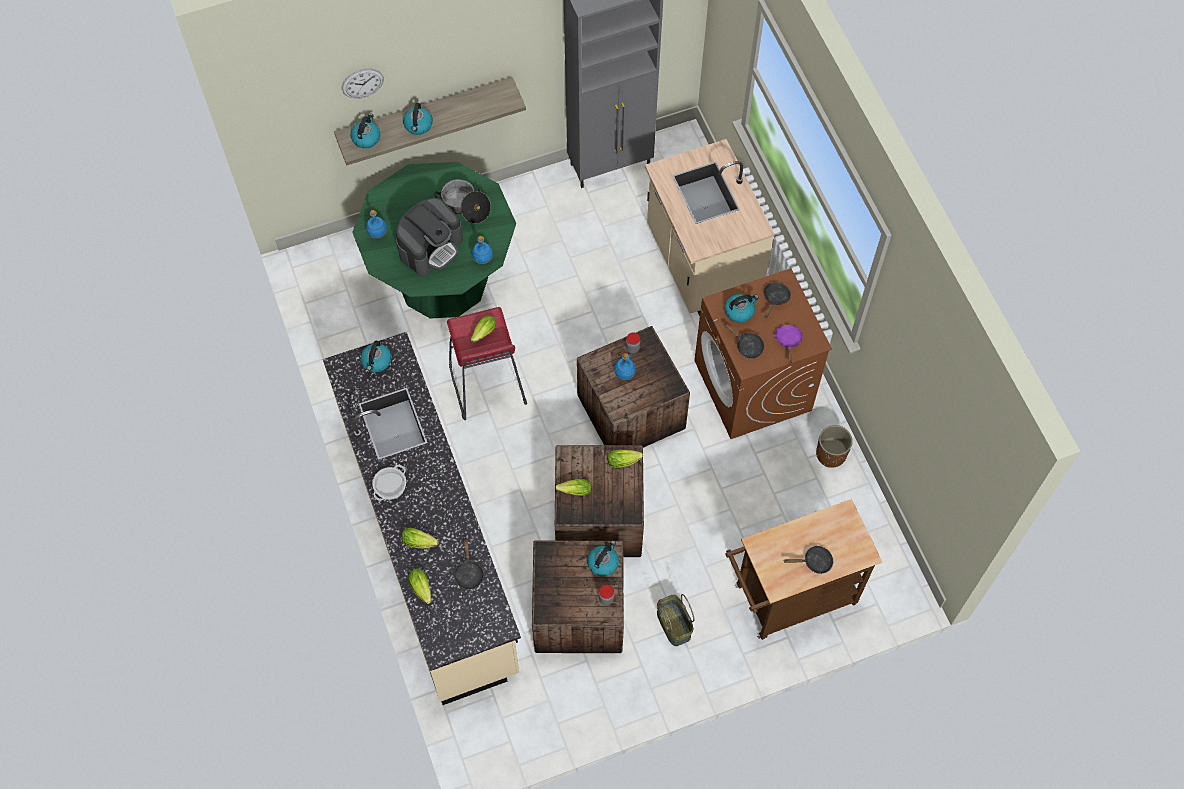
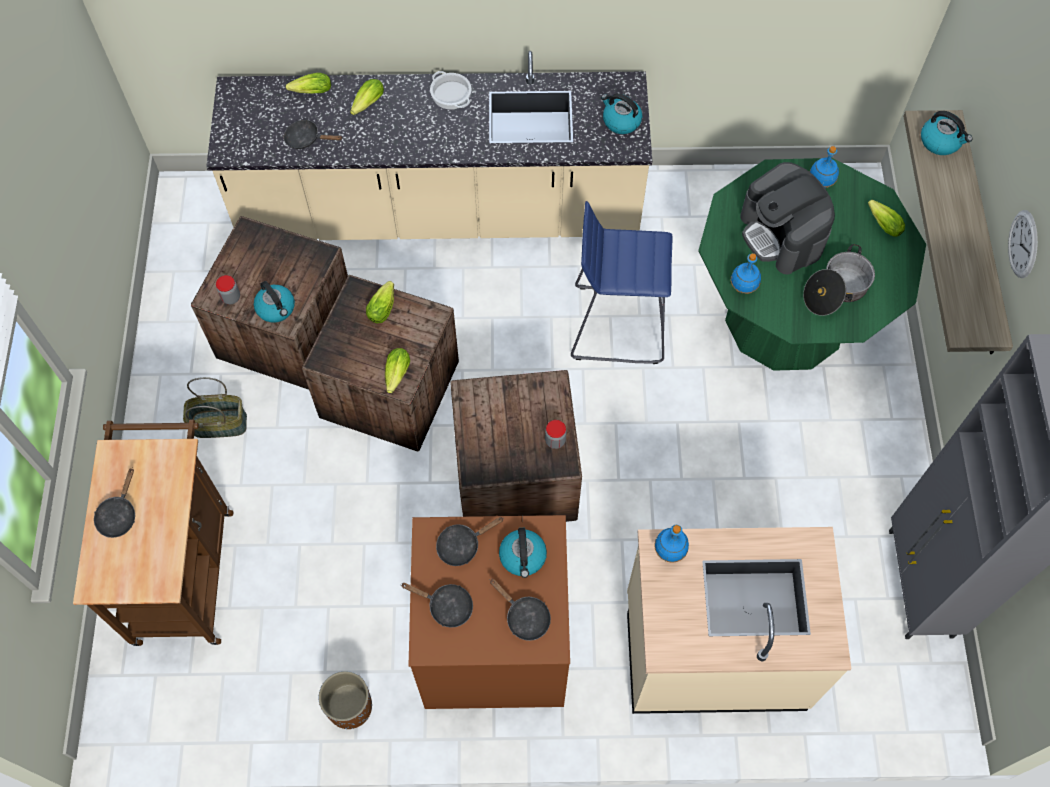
camera: 110 degrees right, 0 degrees up
(362, 83) = (1001, 97): wall clock -> wall clock (1023, 244)
(418, 125) = (947, 205): kettle -> none
(482, 334) = (633, 261): lettuce -> lettuce (882, 223)
(486, 384) = (617, 324): red stool -> blue stool
(624, 375) = (518, 417): blue bottle -> blue bottle (669, 551)
(788, 341) = (446, 606): purple frying pan -> black frying pan

